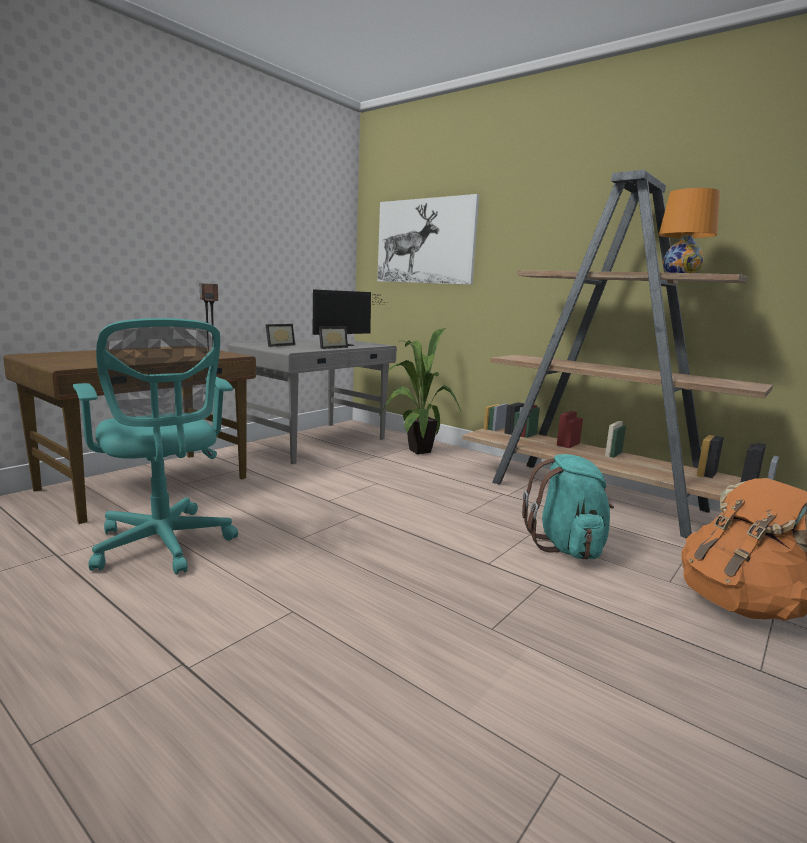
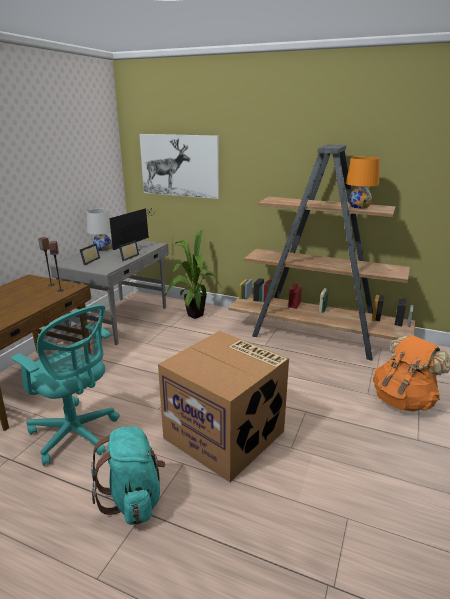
camera: 15 degrees left, 10 degrees up
(306, 341) = (102, 249): none -> white table lamp
(386, 588) = (226, 434): none -> cardboard box
(567, 546) = (310, 380): turquoise backpack -> turquoise backpack (134, 498)

